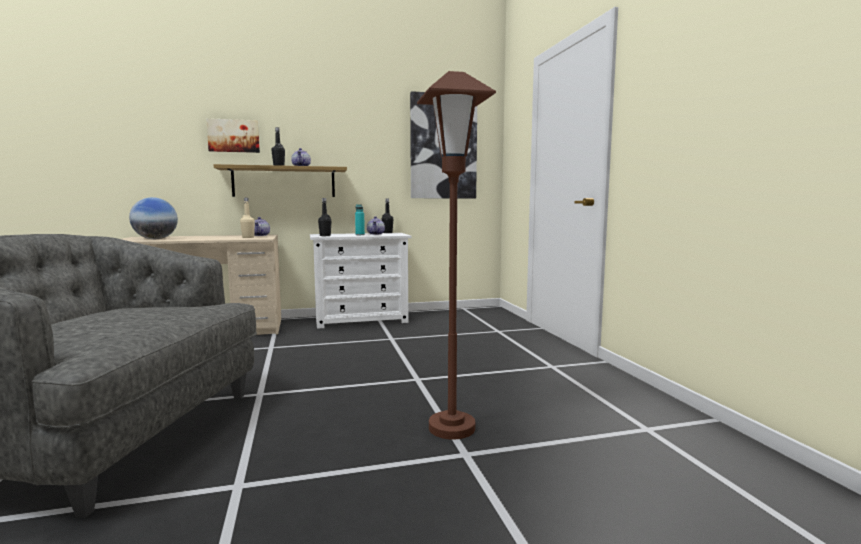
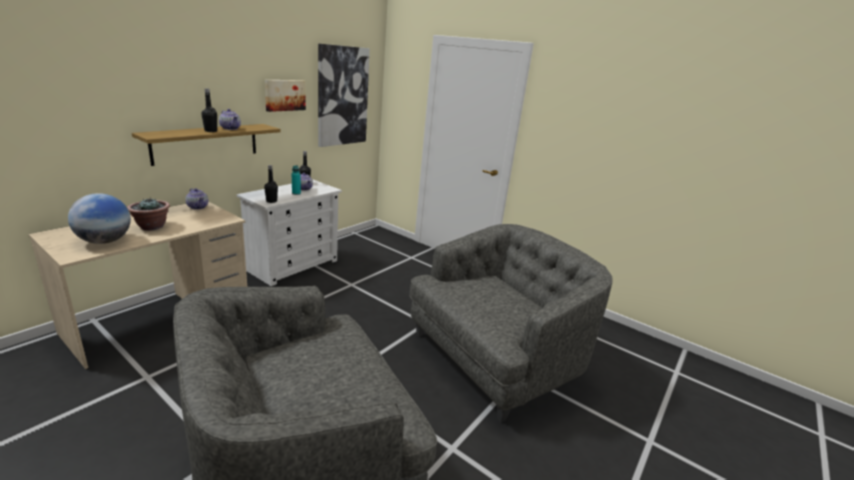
camera: 40 degrees left, 15 degrees up
(201, 238) = (151, 227): none -> potted plant
(233, 136) = (146, 95): picture -> picture (284, 95)
(248, 237) = (206, 218): beige bottle -> none
(452, 428) = (494, 358): brown floor lamp -> grey armchair

